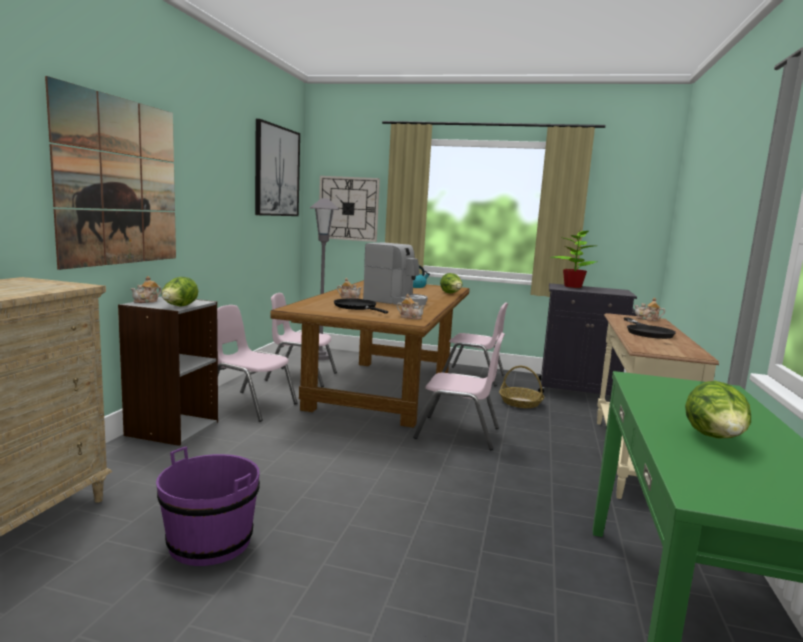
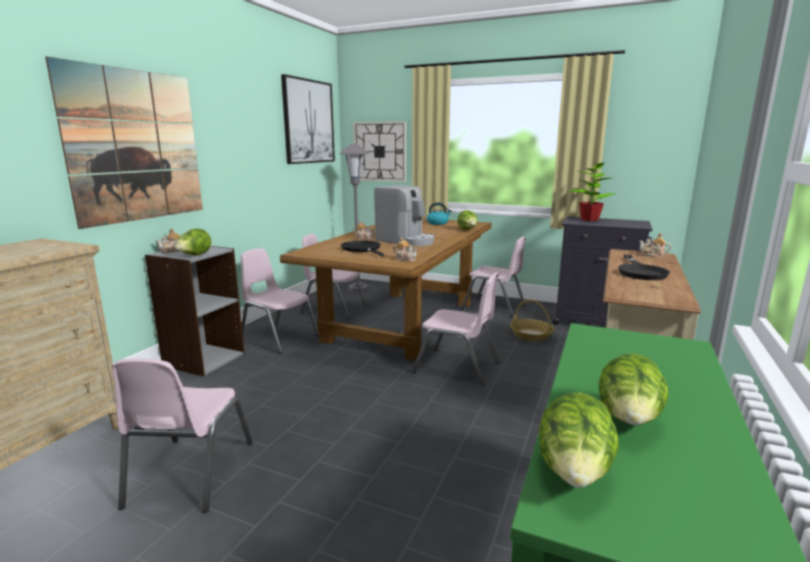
camera: 10 degrees right, 5 degrees up
(210, 542) = (189, 473): purple bucket -> pink chair
(699, 473) = (574, 474): none -> lettuce

